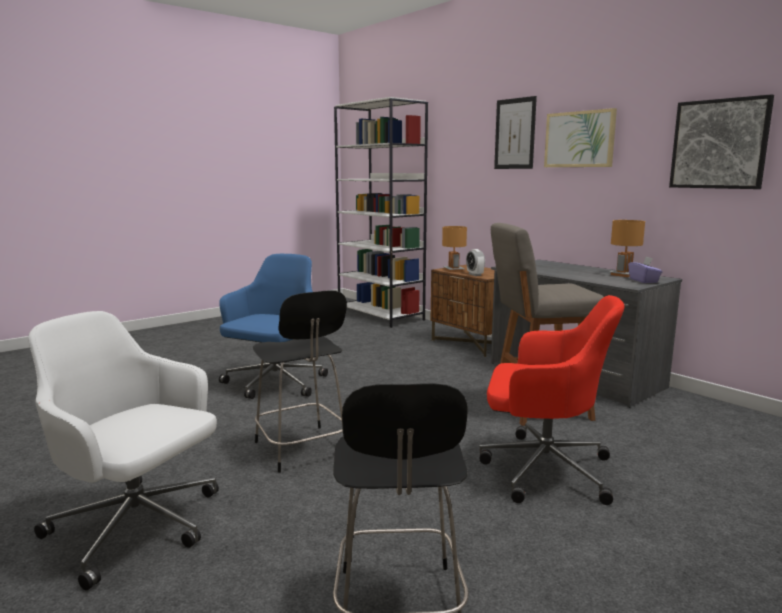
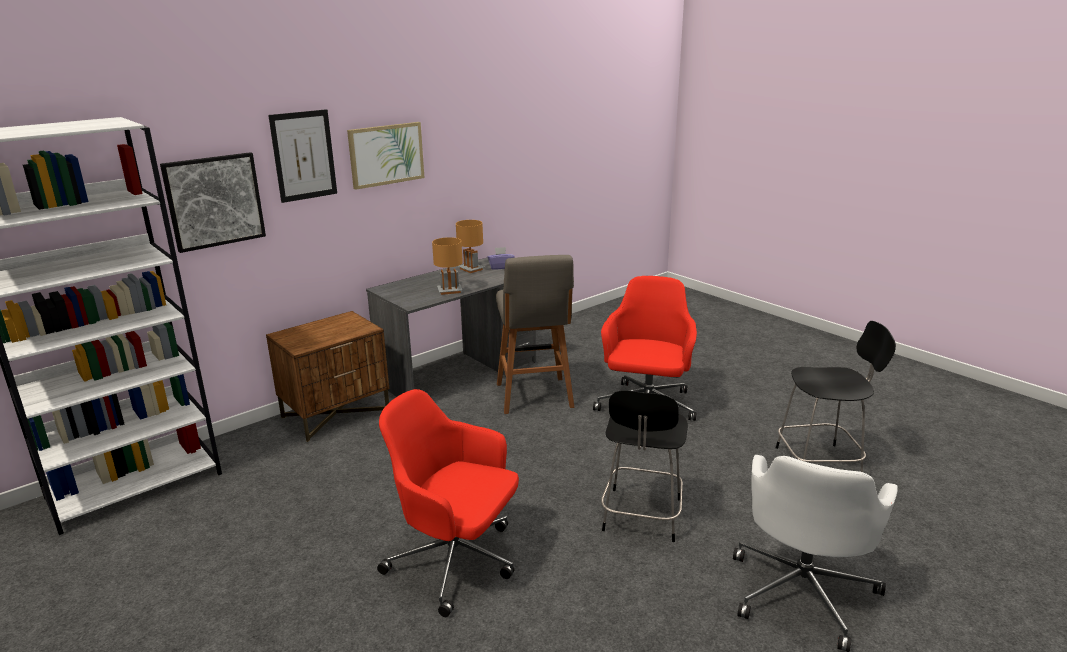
camera: 90 degrees left, 10 degrees up
(274, 383) = (456, 562): blue office chair -> red office chair
(302, 450) = (641, 517): black chair -> black chair turned 135 degrees clockwise
(453, 270) = (309, 343): brown table lamp -> brown table lamp (449, 291)
(475, 274) = (350, 333): alarm clock -> none
(719, 144) = (497, 147): picture -> picture (214, 201)

